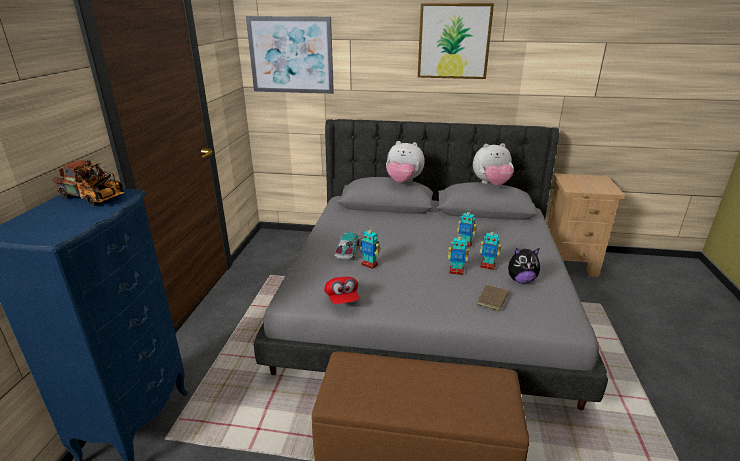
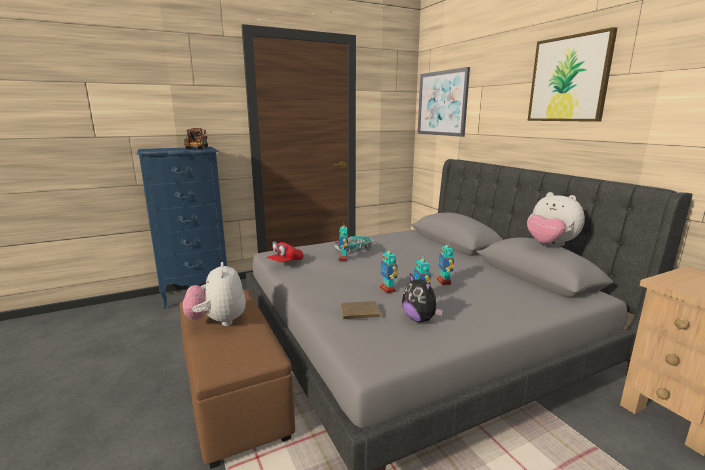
camera: 55 degrees right, 10 degrees down
(403, 182) = (468, 221): plush toy -> plush toy (218, 322)

